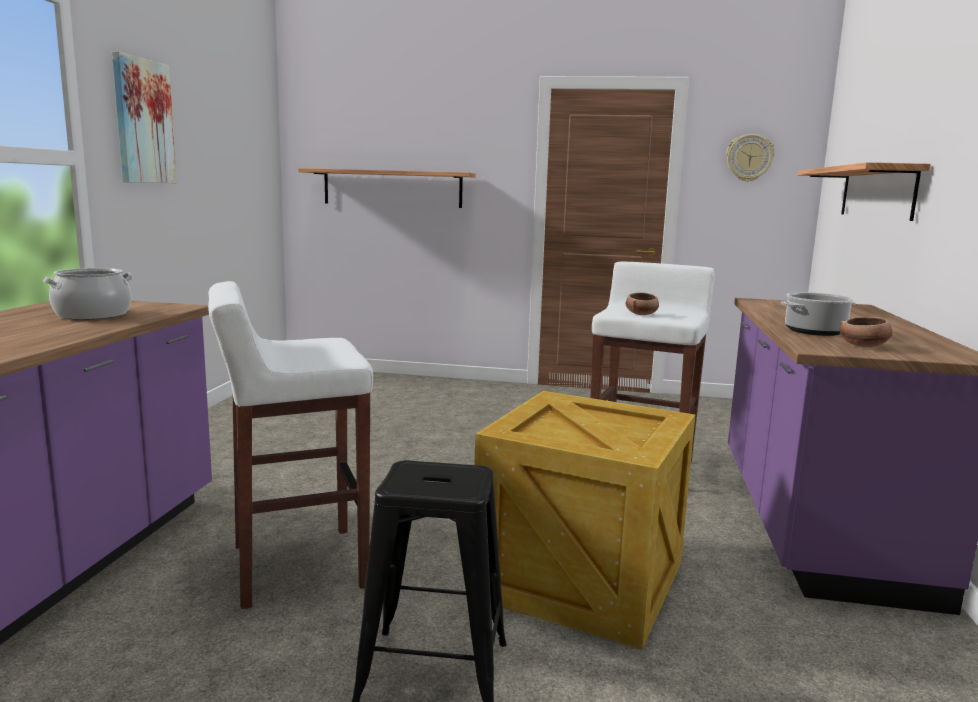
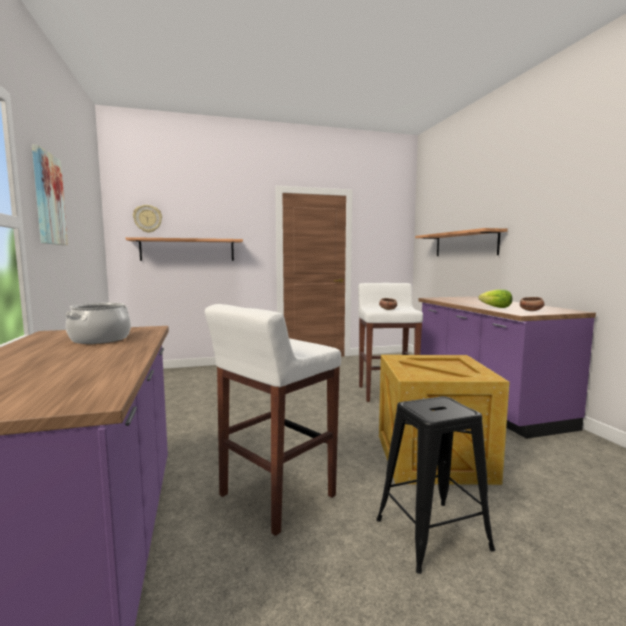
camera: 25 degrees left, 5 degrees down
(749, 158) = (382, 230): wall clock -> wall clock (147, 218)
(814, 331) = (496, 307): cooking pot -> lettuce

